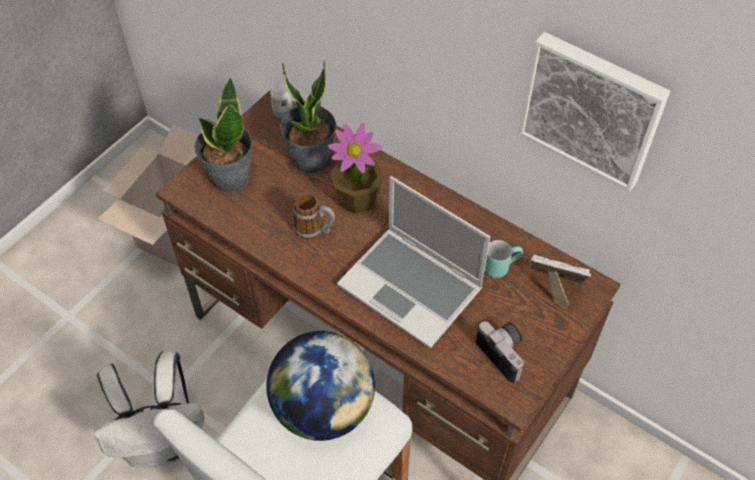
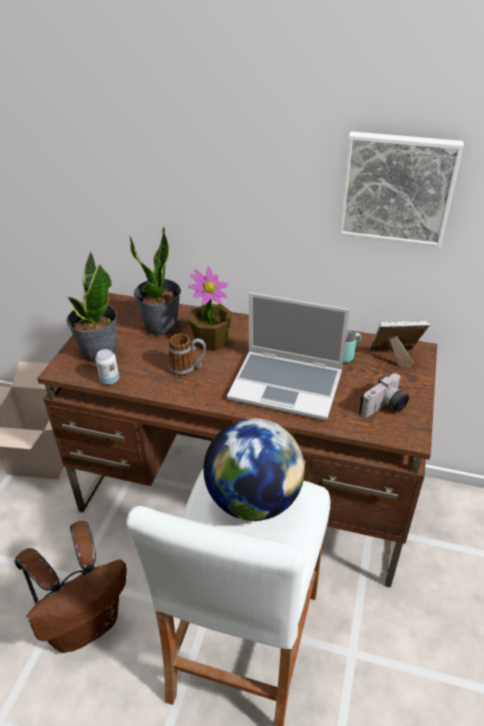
camera: 20 degrees left, 15 degrees down
(164, 442) = (85, 622): white backpack -> brown backpack
(282, 112) = (124, 303): can -> can (109, 380)
(504, 353) = (385, 408): camera -> camera turned 105 degrees clockwise

